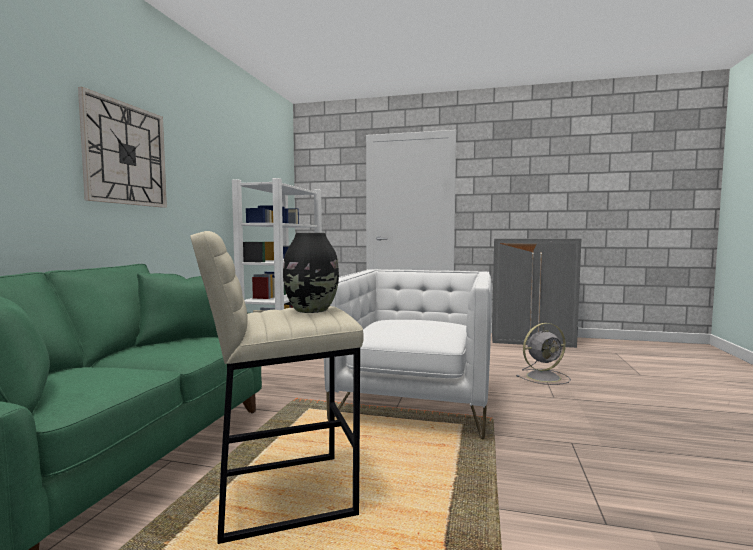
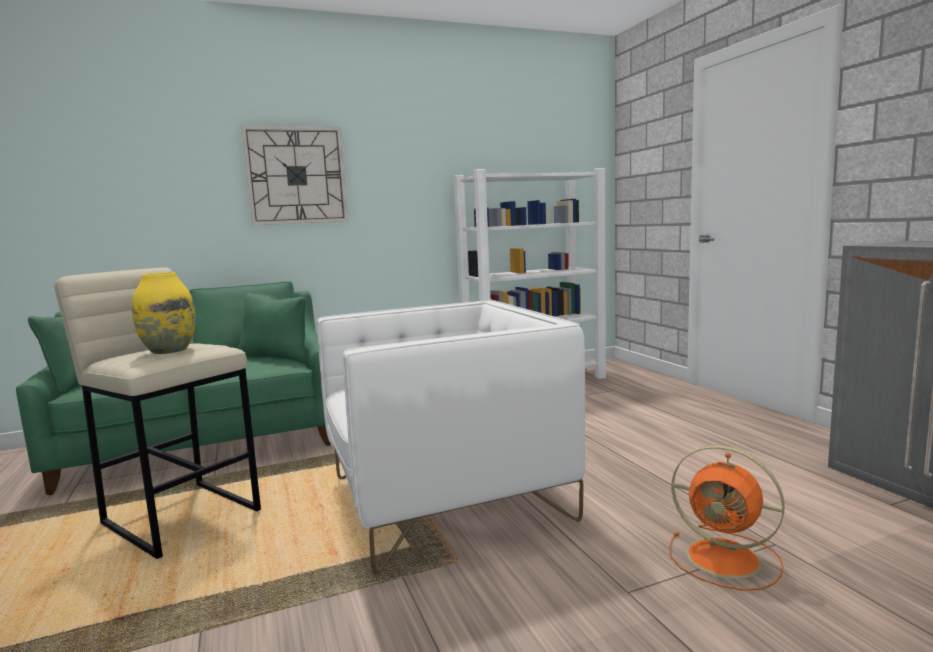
camera: 55 degrees right, 5 degrees up
(311, 310) = (168, 350): black vase -> yellow vase
(544, 377) = (726, 559): grey fan -> orange fan

